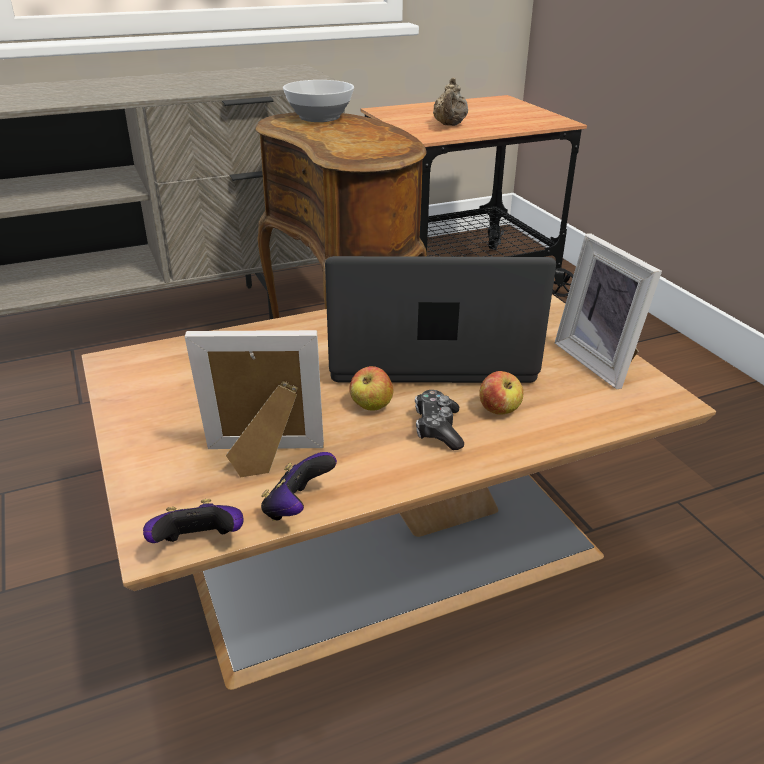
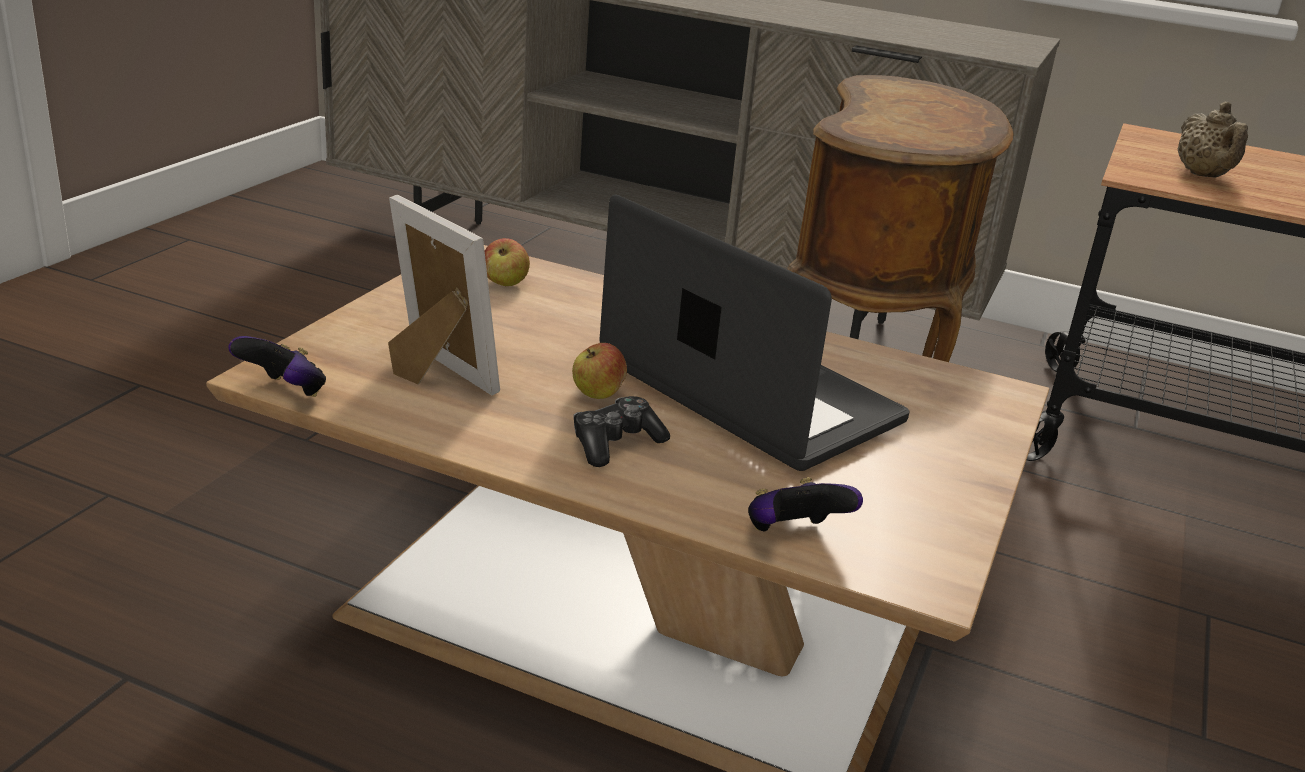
camera: 45 degrees right, 5 degrees down
(297, 508) = (387, 416): game controller -> game controller (793, 535)
(320, 117) = (933, 92): bowl -> none
(449, 125) = (1203, 176): beige teapot -> beige teapot turned 60 degrees counterclockwise
(499, 410) = (707, 468): apple -> apple (505, 283)
(601, 361) = (933, 505): picture frame -> none

